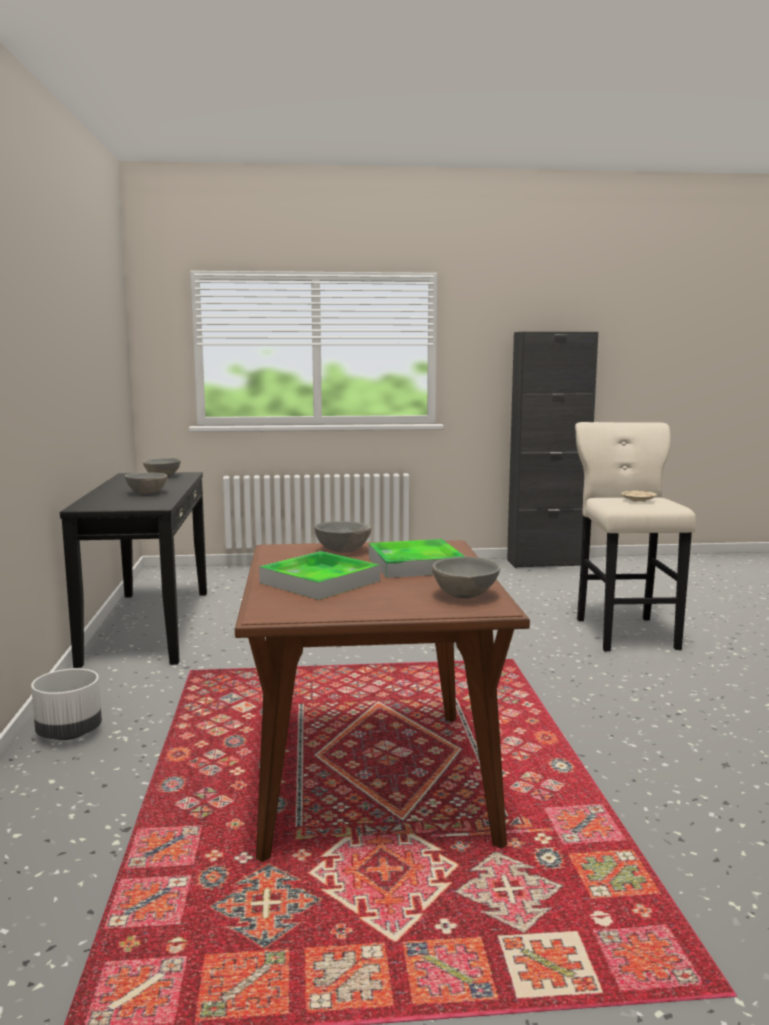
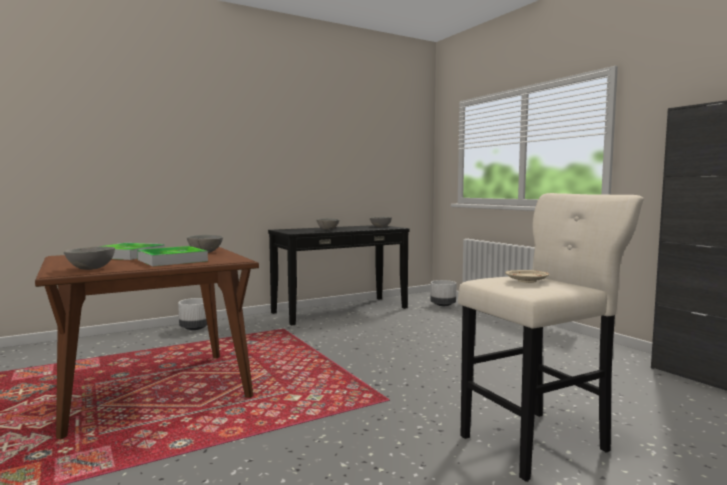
camera: 65 degrees right, 5 degrees down
(224, 577) = (443, 305): none -> white planter

